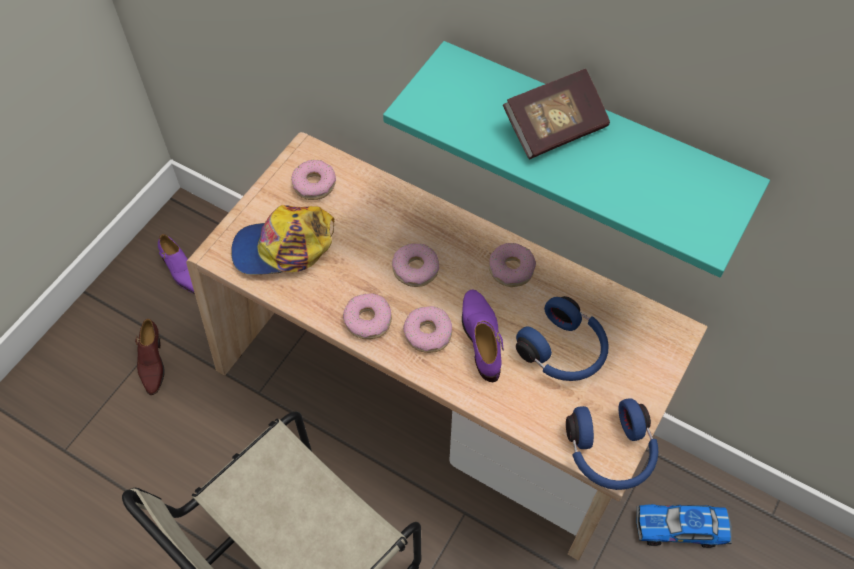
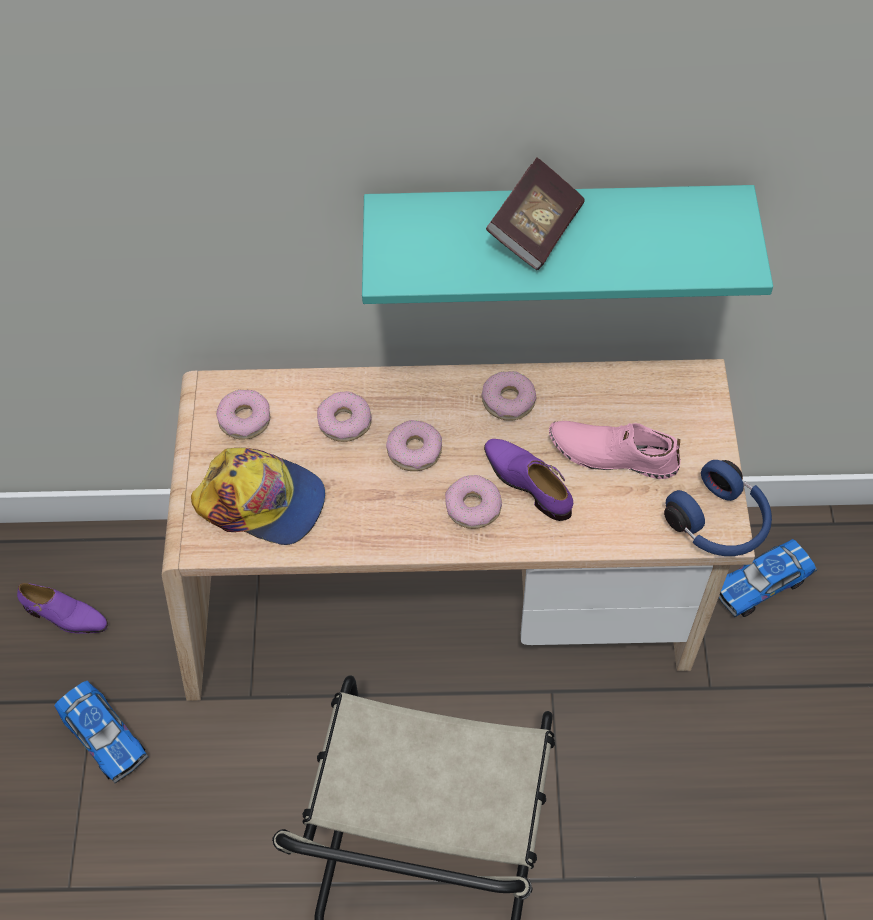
camera: 30 degrees left, 0 degrees up
(152, 362) = (103, 735): brown shoe -> toy car
(284, 248) = (262, 501): cap -> cap turned 120 degrees counterclockwise
(368, 320) = (404, 526): donut -> donut (345, 422)
(563, 351) = (613, 453): blue headphones -> pink shoe

